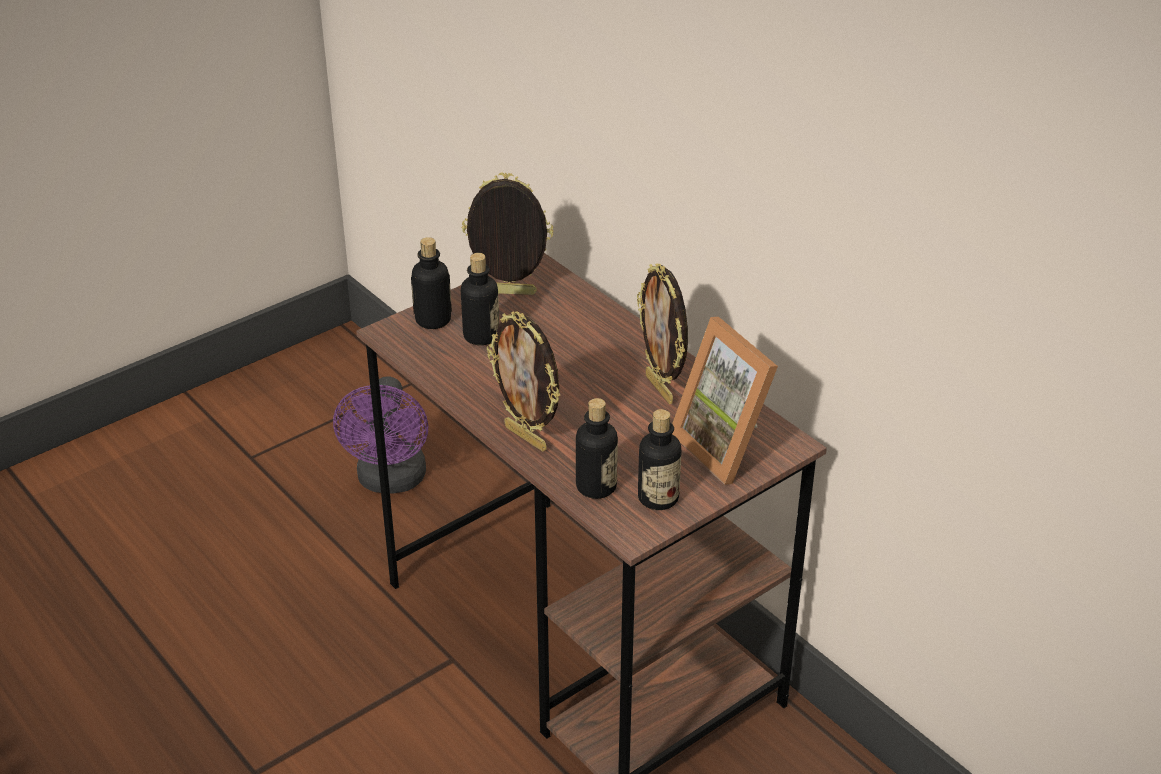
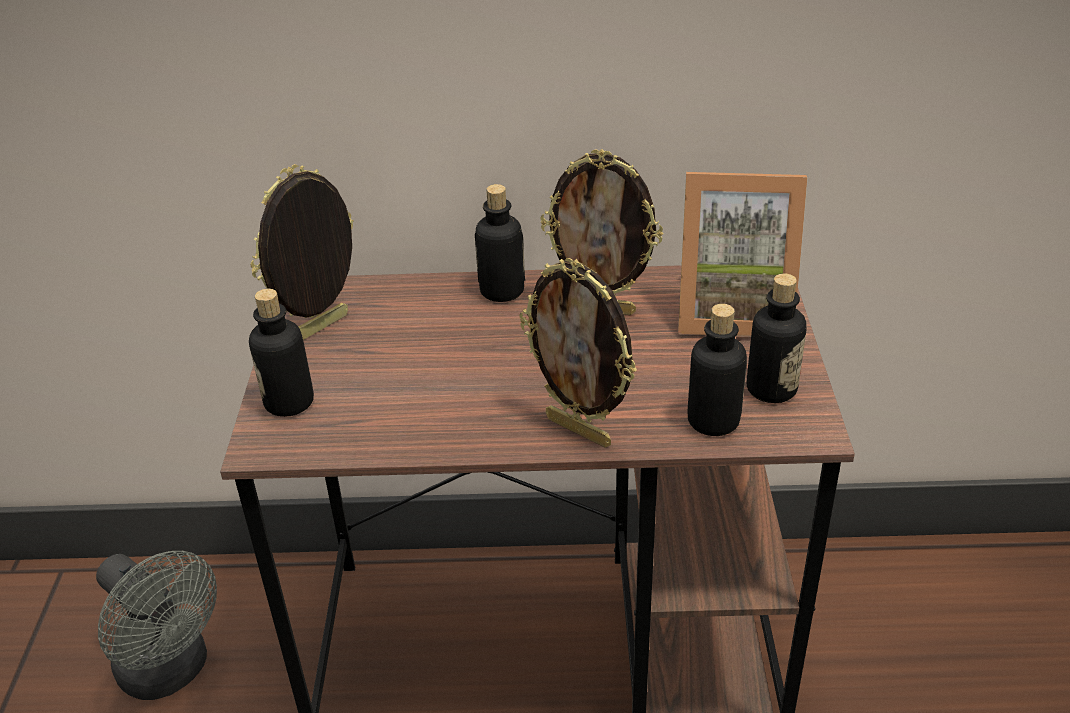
camera: 50 degrees left, 0 degrees up
(390, 481) = (172, 671): purple fan -> grey fan
(481, 336) = (365, 381): bottle -> bottle (502, 291)
(527, 437) = (580, 430): picture frame -> picture frame turned 45 degrees clockwise

